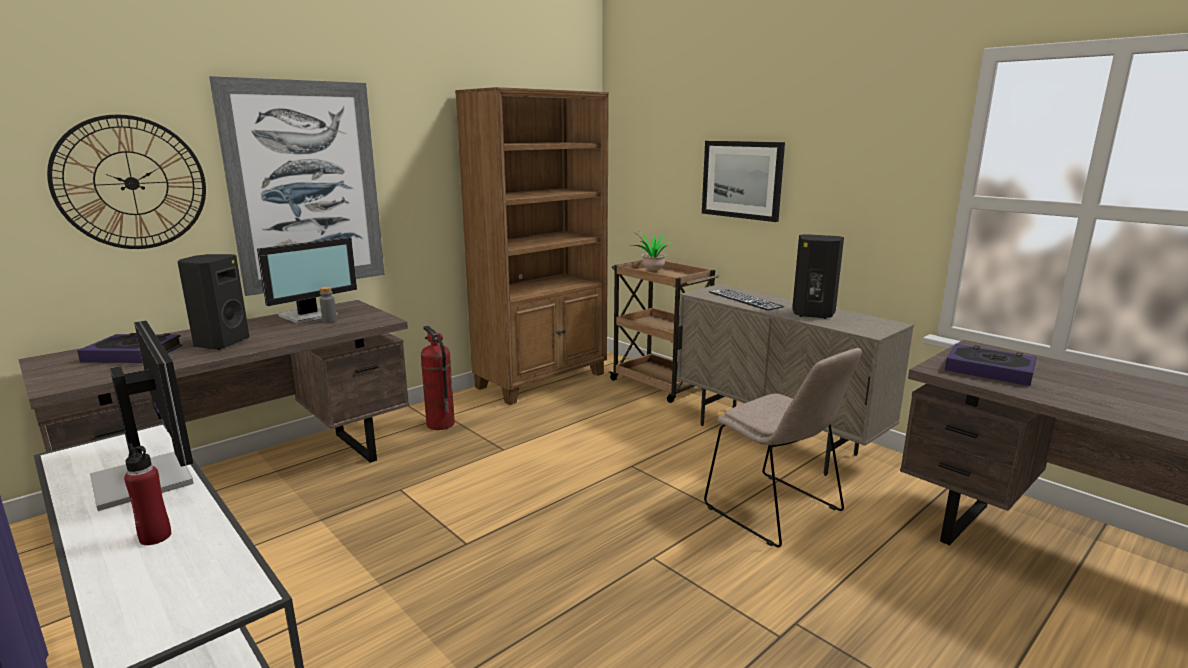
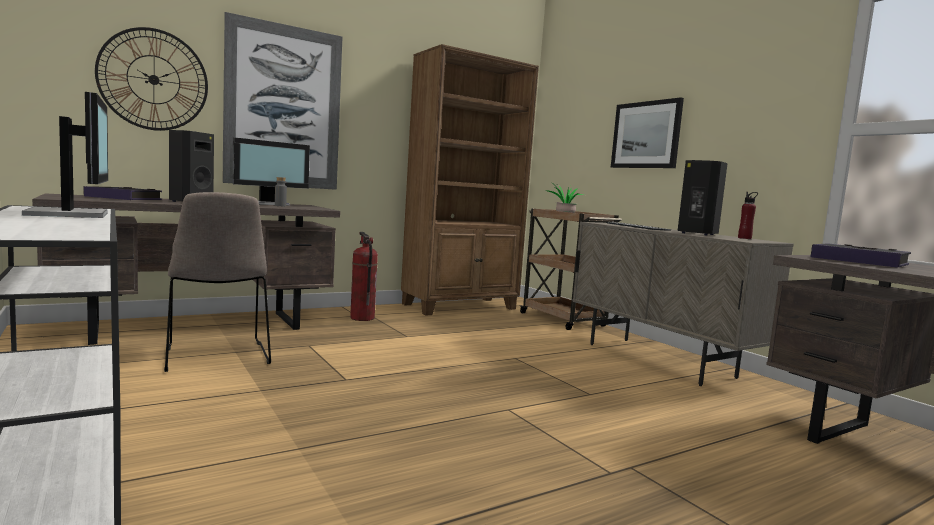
camera: 10 degrees right, 10 degrees down
(155, 537) = (48, 223): red bottle -> red bottle (744, 238)
(776, 511) = (641, 399): beige chair -> beige chair (217, 358)

